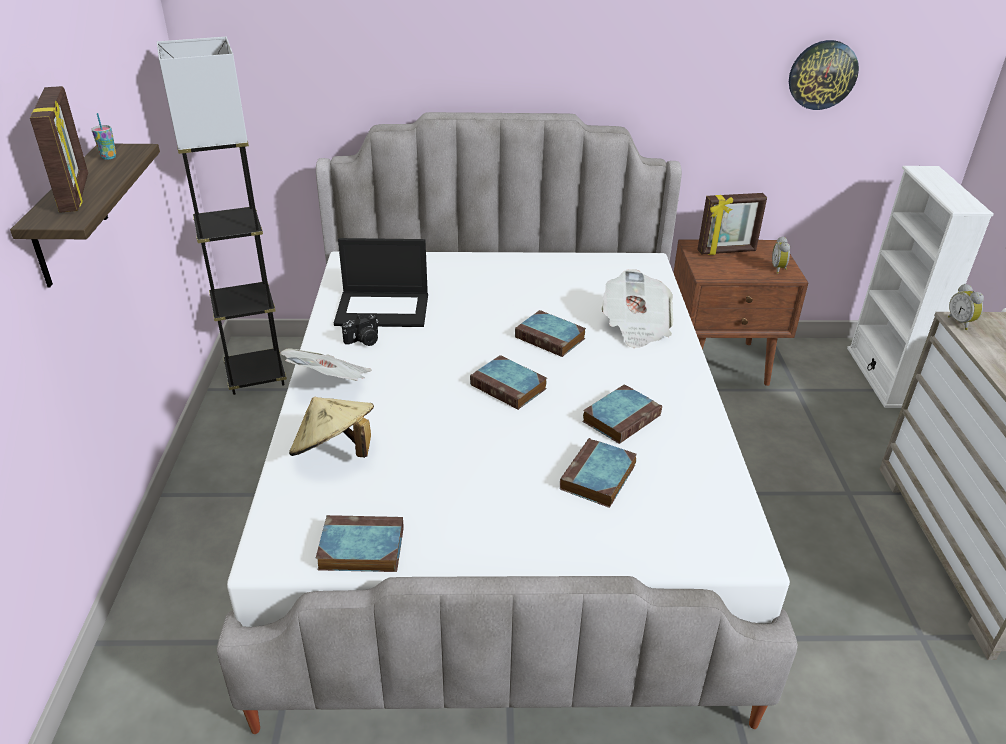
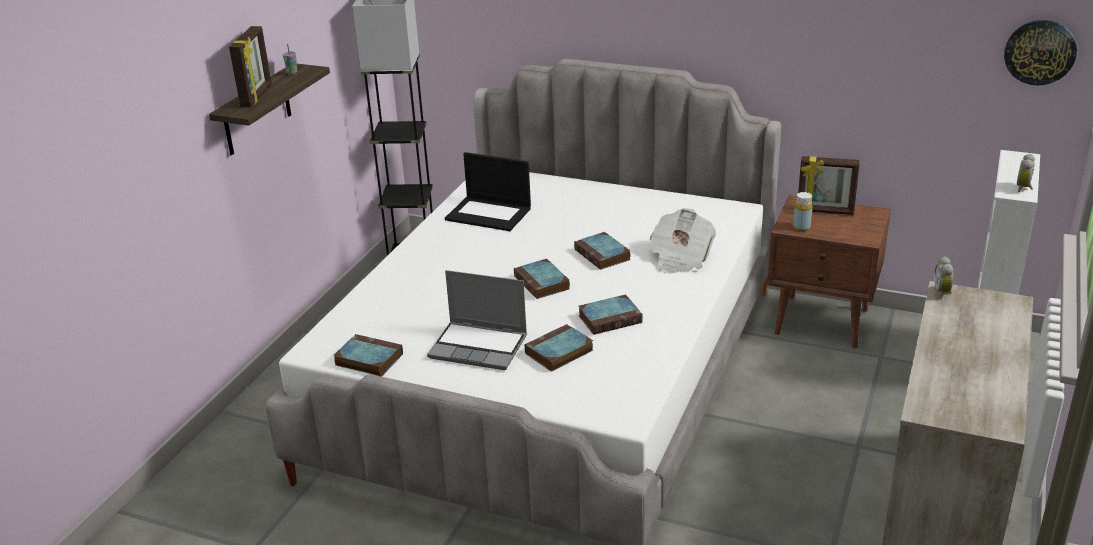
camera: 25 degrees right, 5 degrees down
(331, 383) = (416, 258): newspaper -> none
(335, 452) = (390, 302): beige hat -> none
(363, 341) = (459, 234): camera -> none
(497, 493) = (480, 347): none -> laptop
(720, 272) = (801, 227): none -> yellow bottle
(779, 269) = (862, 233): alarm clock -> alarm clock (1024, 188)
(822, 75) = (918, 56): wall clock -> wall clock (1040, 52)

